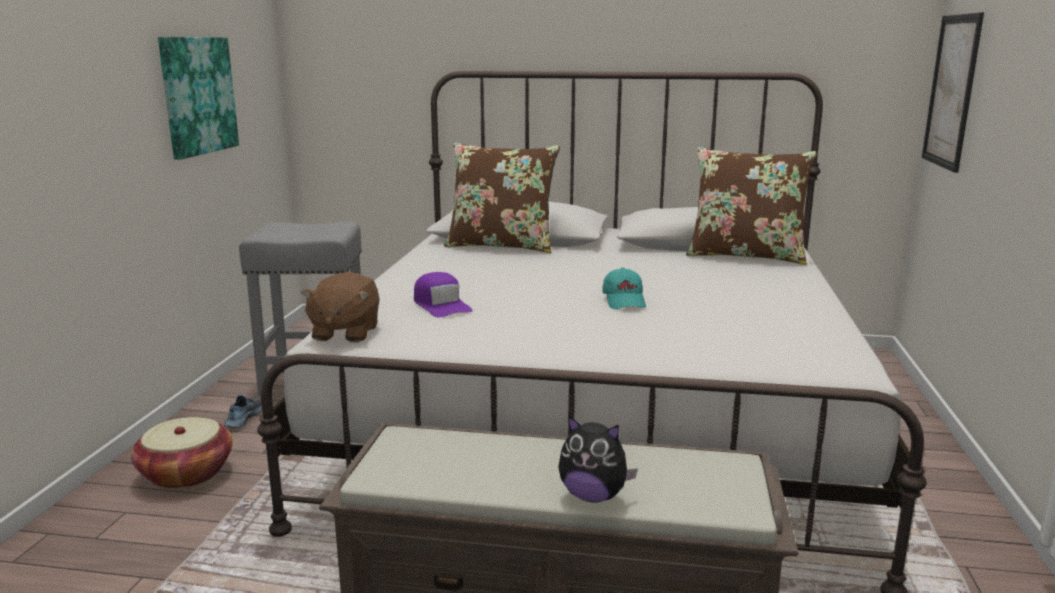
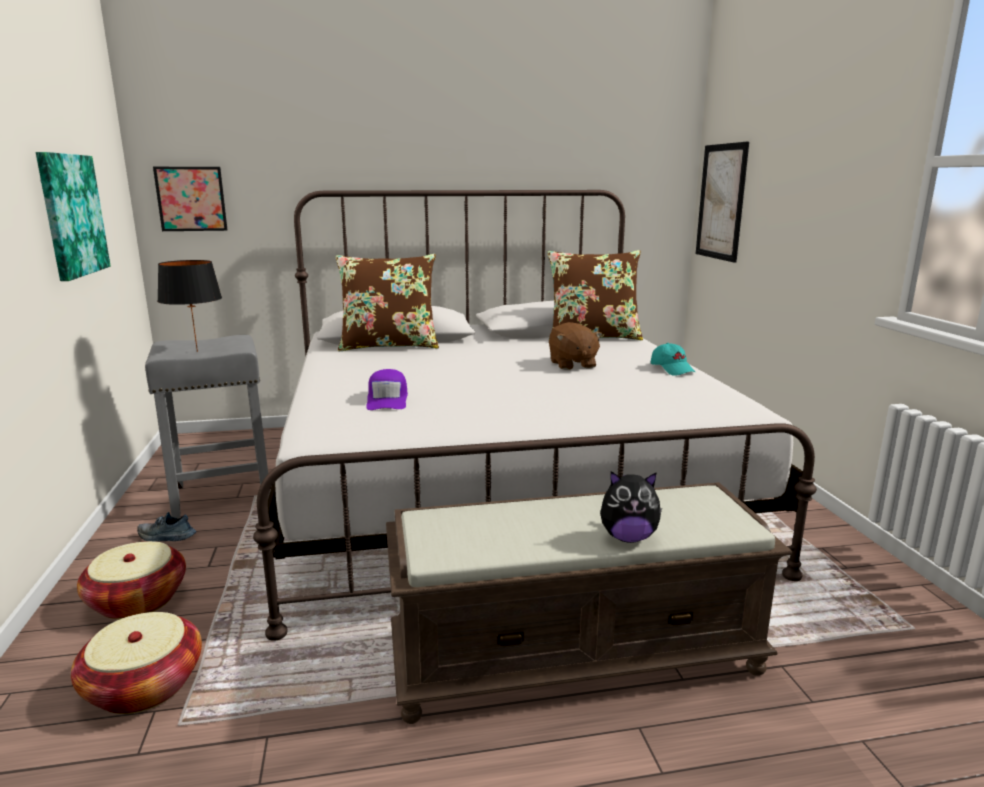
camera: 20 degrees left, 0 degrees up
(147, 552) = (144, 686): none -> basket
(244, 418) = (166, 537): shoe -> shoe turned 75 degrees counterclockwise
(292, 236) = (196, 351): none -> black table lamp
(336, 78) = (191, 199): none -> picture
(344, 333) = (322, 433): brown plush toy -> brown plush toy (572, 364)
(441, 305) = (387, 400): purple cap -> purple cap turned 45 degrees clockwise
(624, 301) = (538, 380): turquoise cap -> turquoise cap (672, 369)

